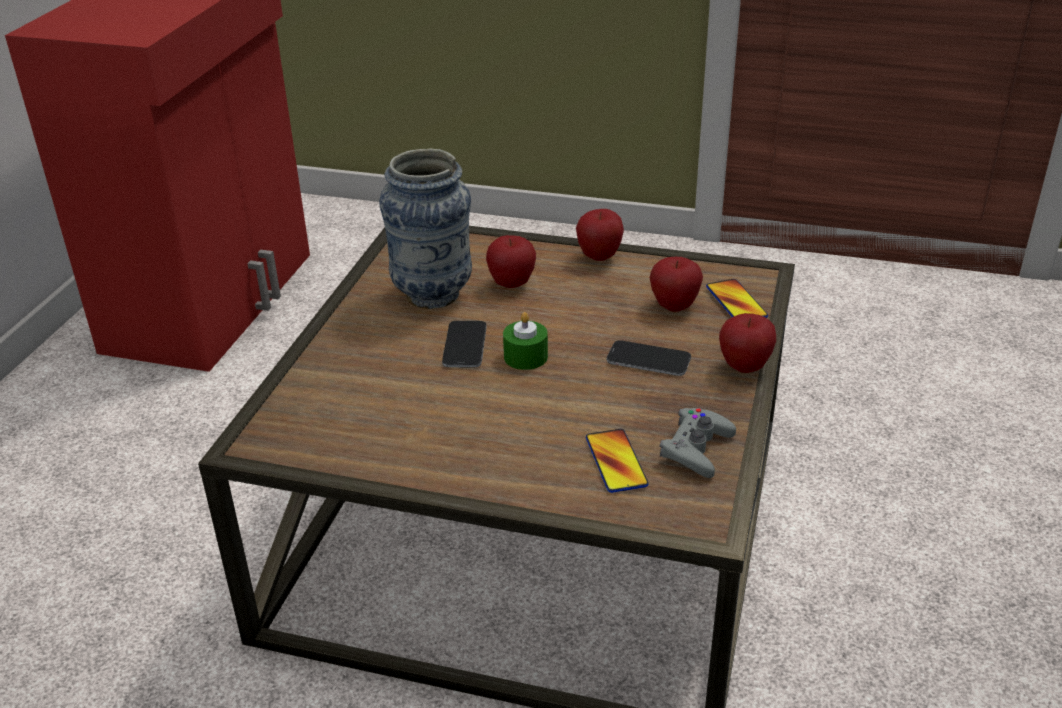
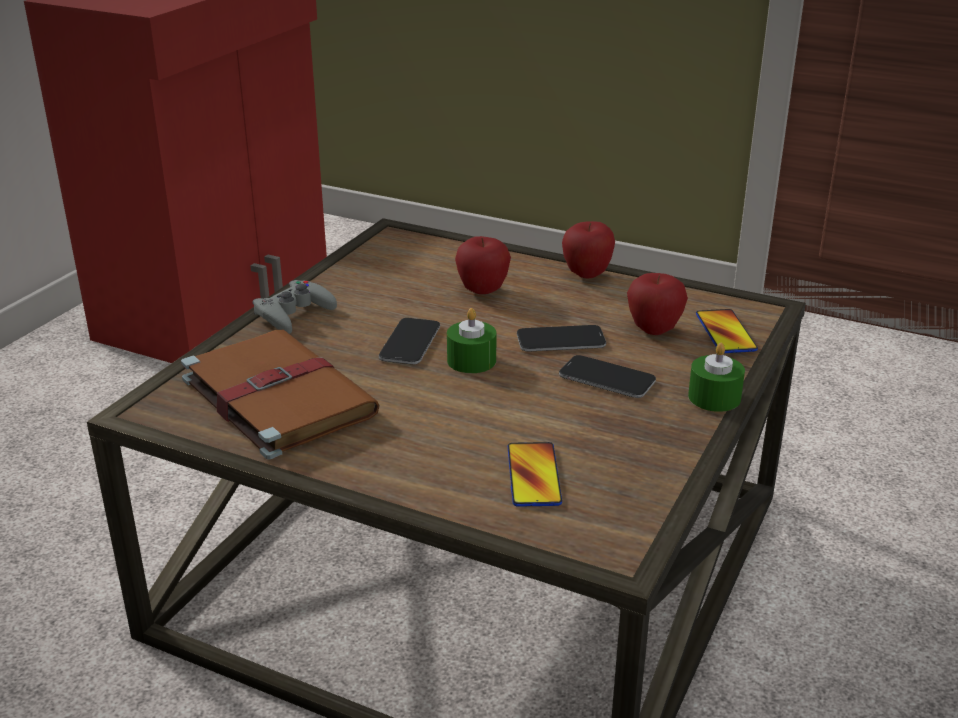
camera: 10 degrees right, 5 degrees down
(363, 414) = (275, 395): none -> brown book
(433, 295) = (395, 293): vase -> none
(597, 327) = (561, 340): none -> phone
(696, 449) = (630, 473): grey game controller -> grey game controller (294, 314)
(744, 367) = (714, 397): apple -> green candle

